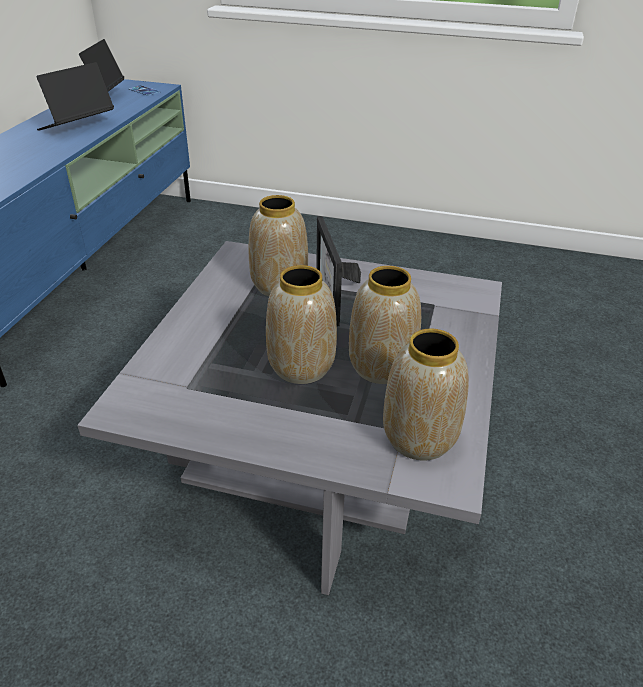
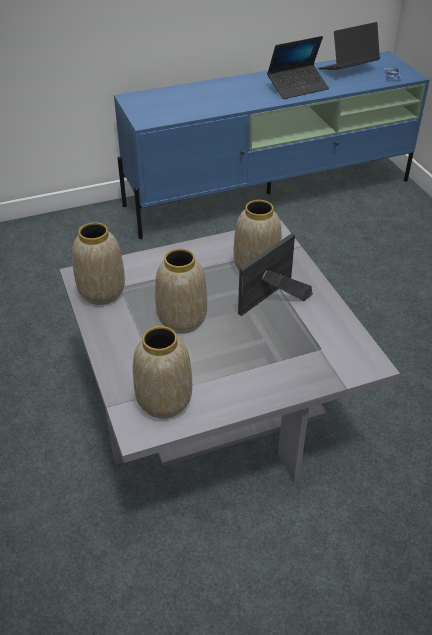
camera: 55 degrees right, 5 degrees up
(77, 126) = (297, 87): laptop -> laptop turned 150 degrees clockwise
(380, 367) = (217, 354): vase -> vase (101, 292)

